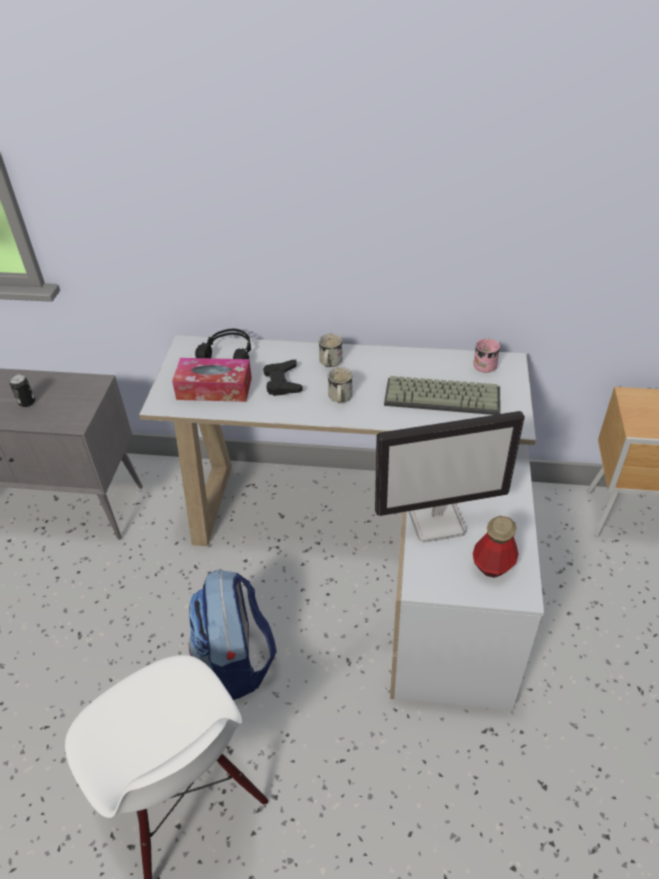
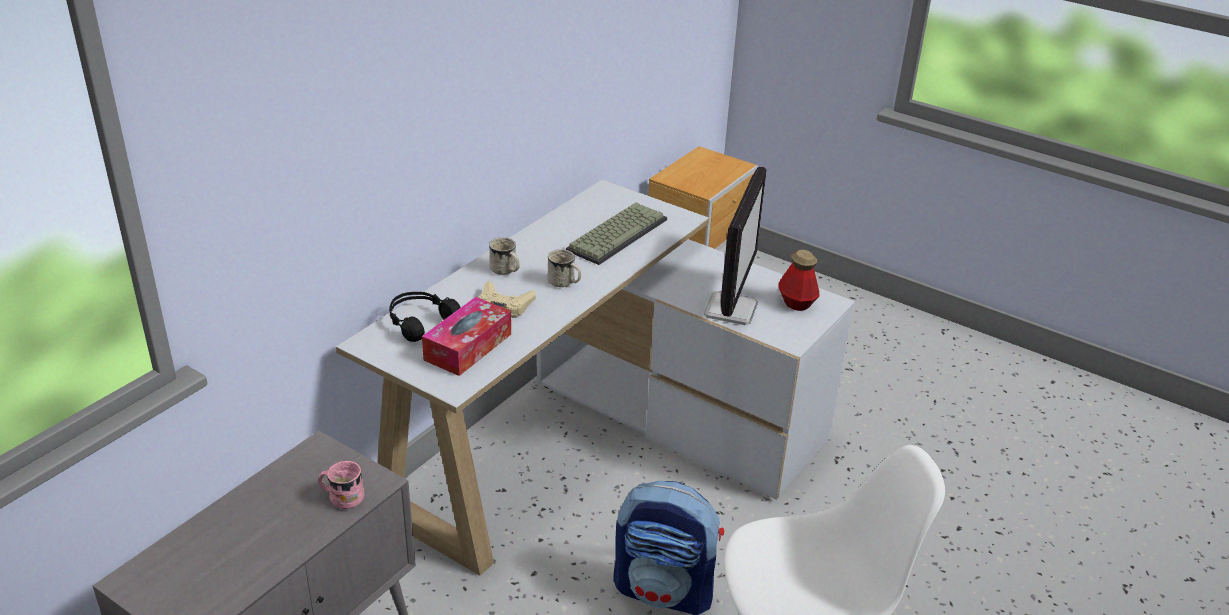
camera: 65 degrees left, 10 degrees down
(27, 402) = (289, 515): can -> none
(282, 382) = (504, 304): black game controller -> beige game controller
(483, 364) = (595, 201): pink mug -> pink mug (342, 497)

